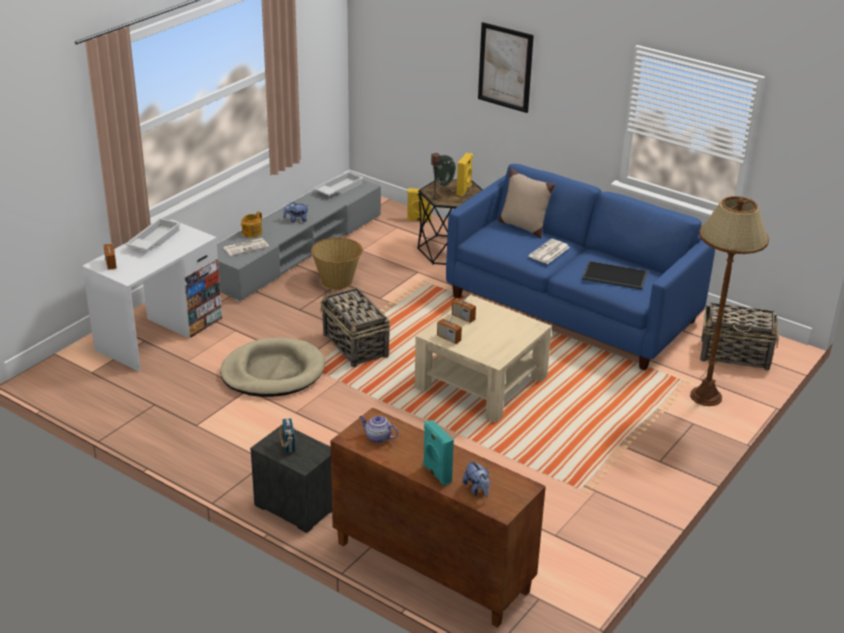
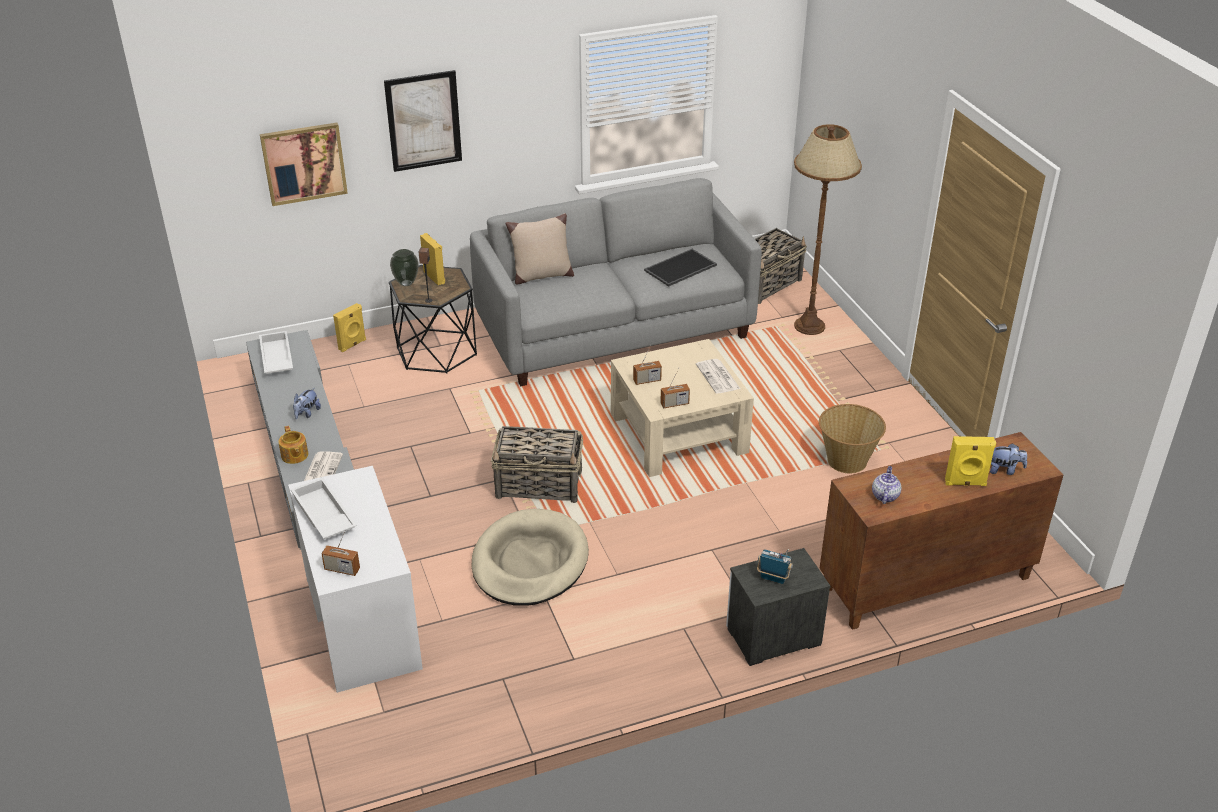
camera: 55 degrees left, 5 degrees up
(337, 281) = (405, 447): basket -> basket (847, 460)
(377, 437) = (884, 495): teapot -> teapot turned 135 degrees clockwise
(421, 63) = (304, 163): none -> picture
(436, 473) = (965, 483): turquoise speaker -> yellow speaker
(549, 252) = (604, 282): newspaper -> newspaper (718, 377)
(572, 309) = (615, 329): blue sofa -> grey sofa

